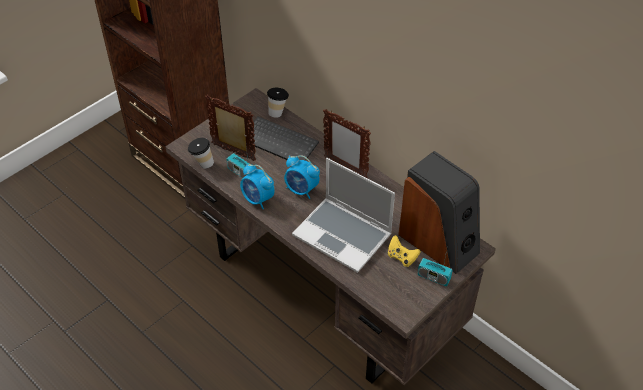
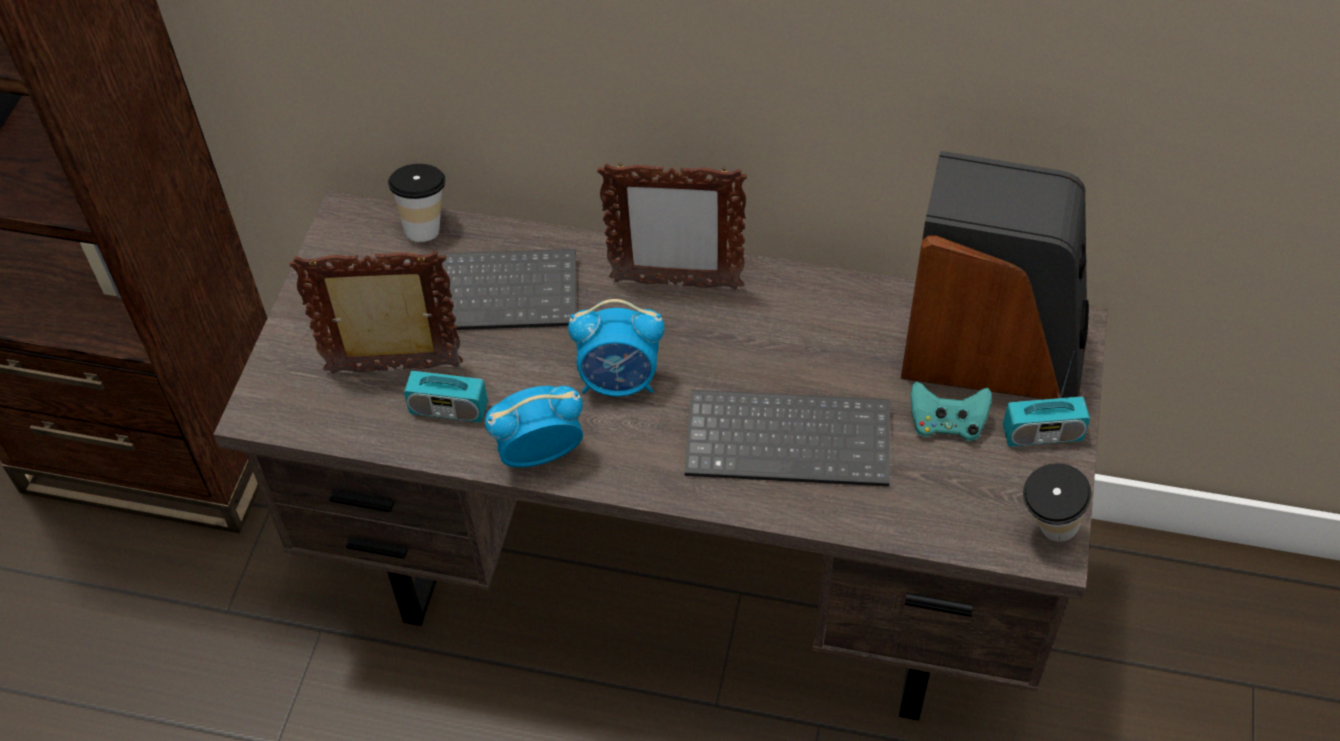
camera: 30 degrees left, 5 degrees up
(202, 164) = (340, 434): cup -> cup (1046, 531)
(258, 199) = (538, 453): alarm clock -> alarm clock turned 150 degrees clockwise
(343, 235) = (791, 438): laptop -> keyboard
(401, 257) = (946, 424): yellow game controller -> turquoise game controller

